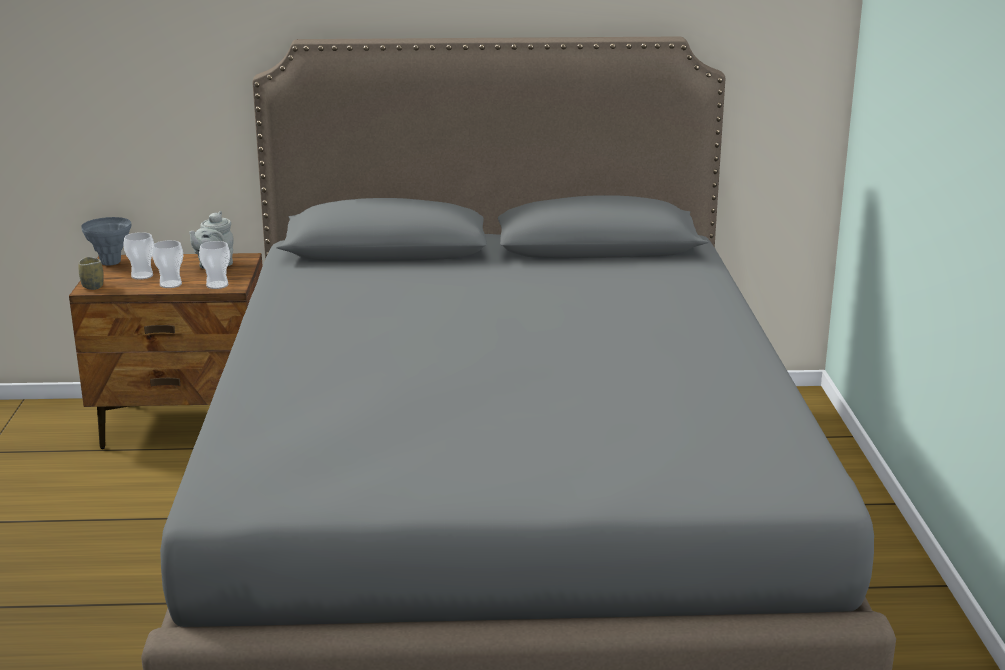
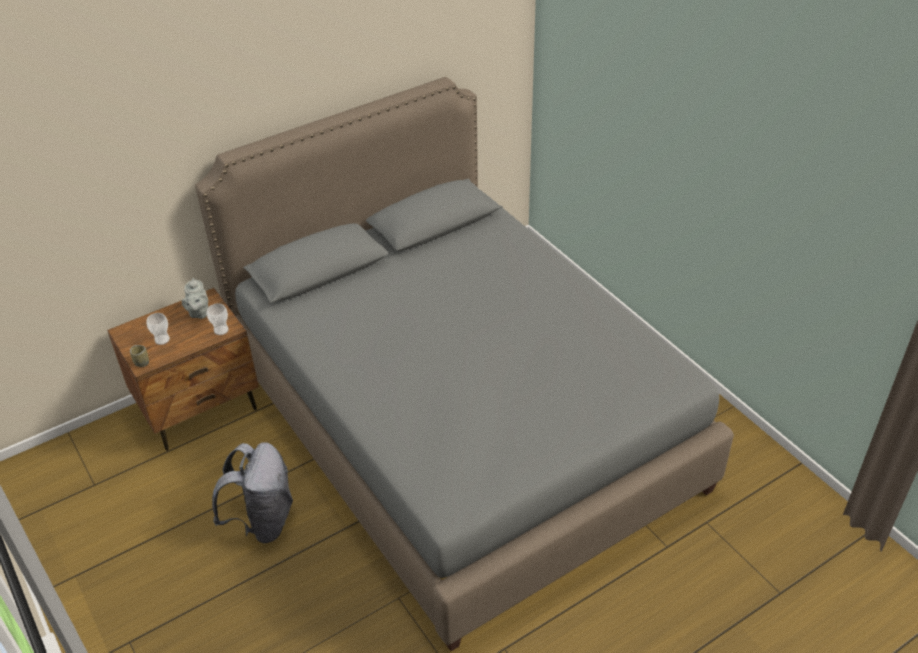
camera: 30 degrees left, 20 degrees up
(110, 263) = (125, 335): grey vase -> none
(119, 555) = (263, 521): none -> grey backpack
(170, 284) = (190, 341): cup -> none

